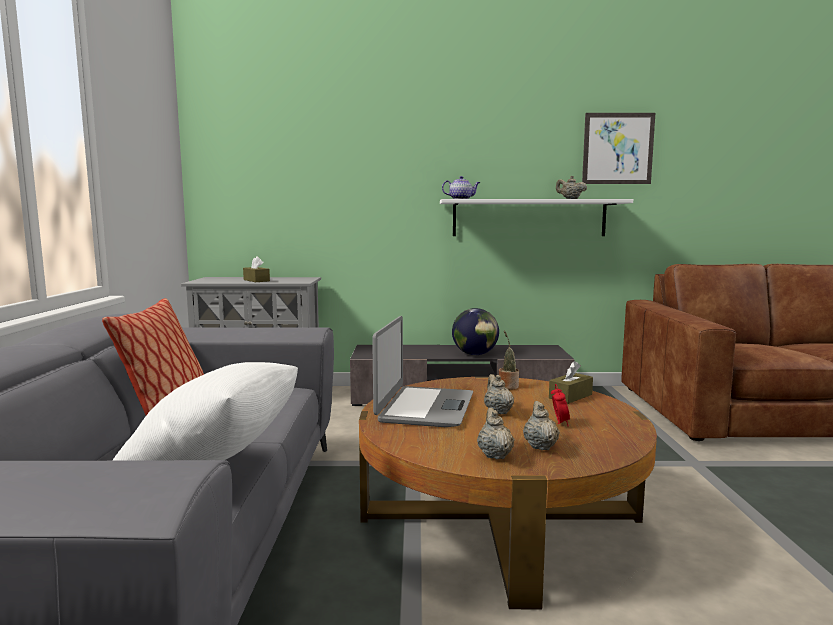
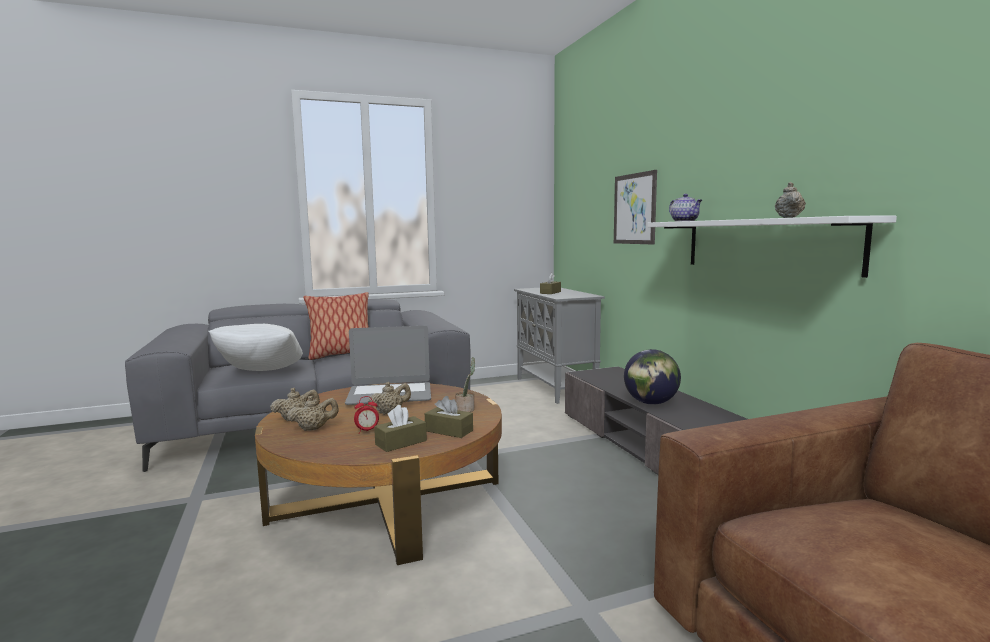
camera: 70 degrees right, 0 degrees up
(599, 413) = (401, 442): none -> brown tissue box
(618, 148) = (898, 123): picture -> picture (634, 209)

